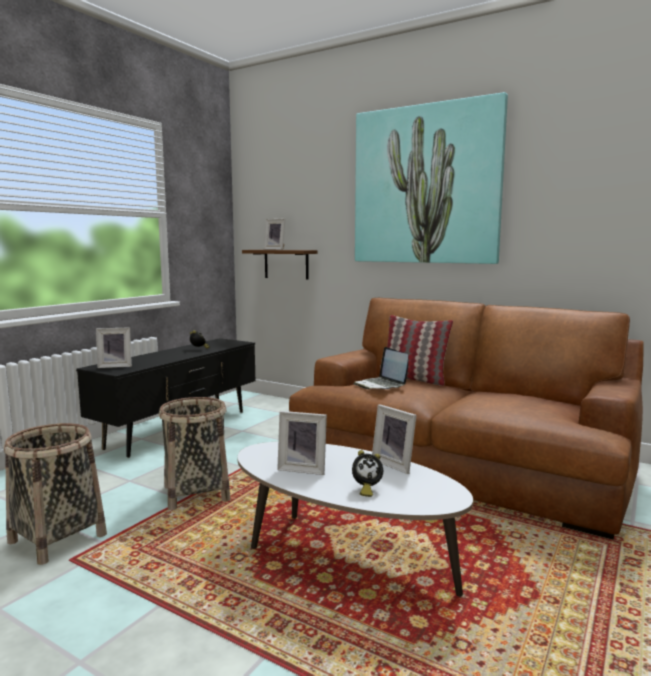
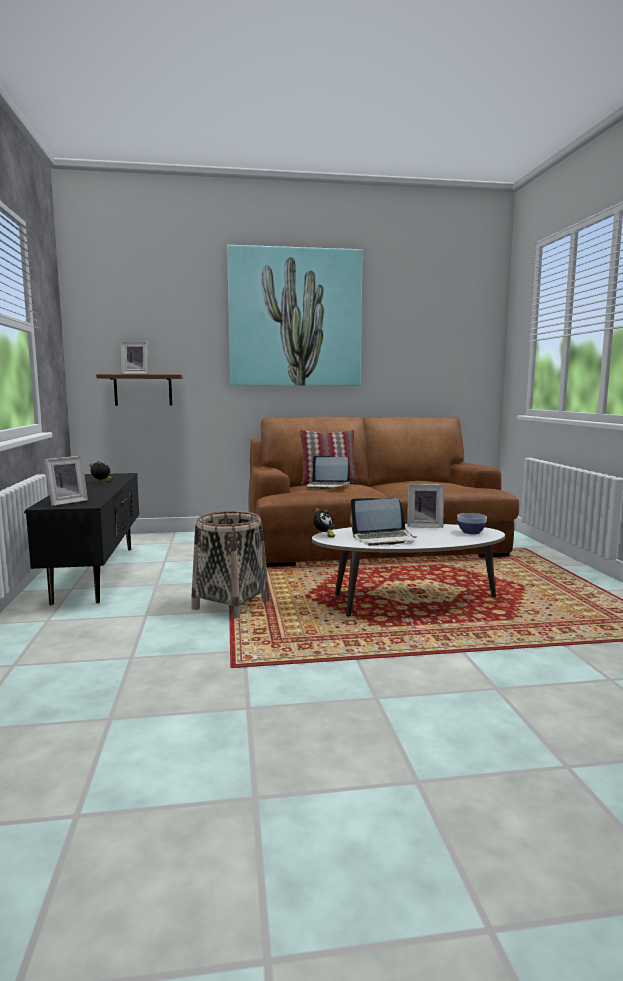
camera: 40 degrees left, 0 degrees up
(58, 538) = (182, 662): basket -> none
(303, 468) = (383, 538): picture frame -> laptop
(366, 489) = (443, 538): alarm clock -> alarm clock (324, 535)
(424, 492) = (471, 532): none -> bowl

